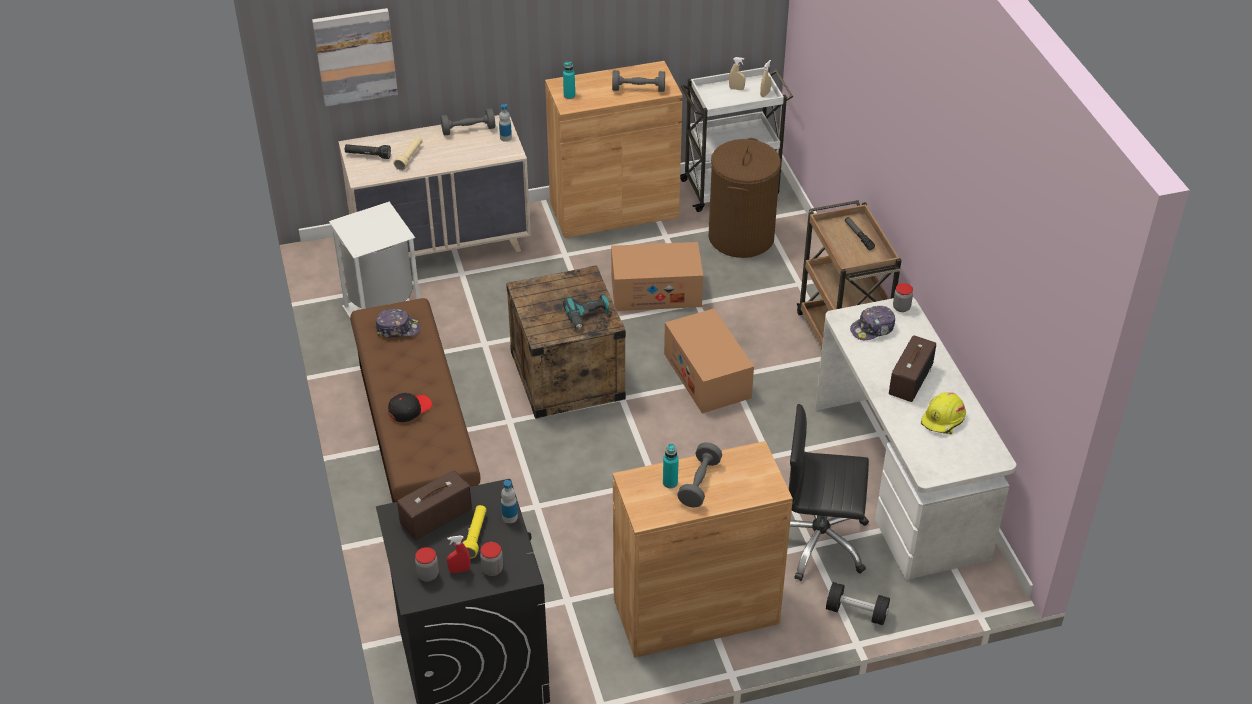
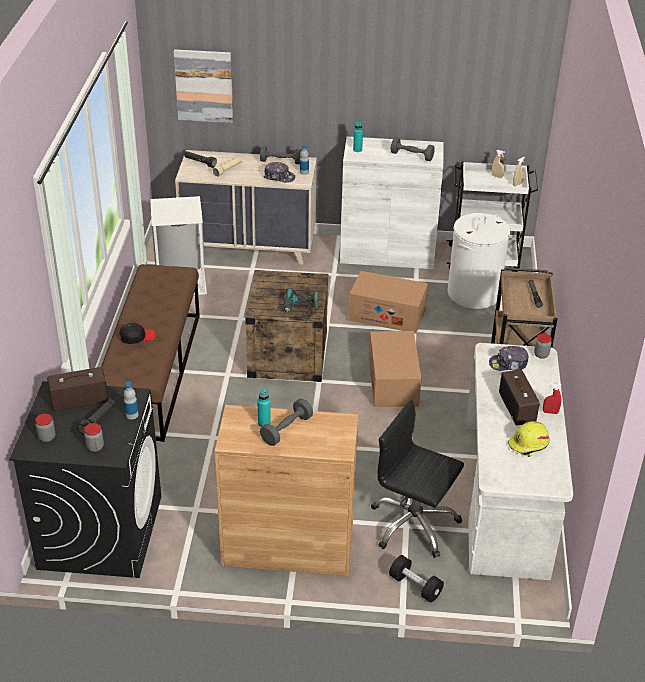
camera: 20 degrees right, 5 degrees down
(398, 328) = (163, 282): cap -> cap (279, 177)
(459, 570) = (71, 440): red spray bottle -> red spray bottle (550, 412)
(475, 536) = (98, 421): yellow flashlight -> black flashlight
(614, 209) = (387, 253): brown cabinet -> white cabinet
(741, 237) = (473, 293): brown laundry basket -> white laundry basket
(910, 379) = (517, 408): radio -> radio turned 120 degrees clockwise

